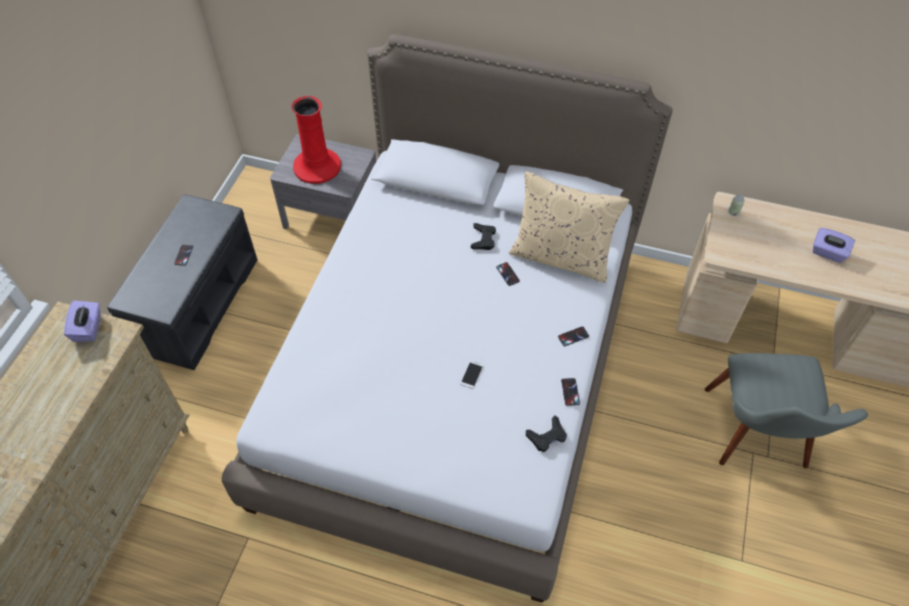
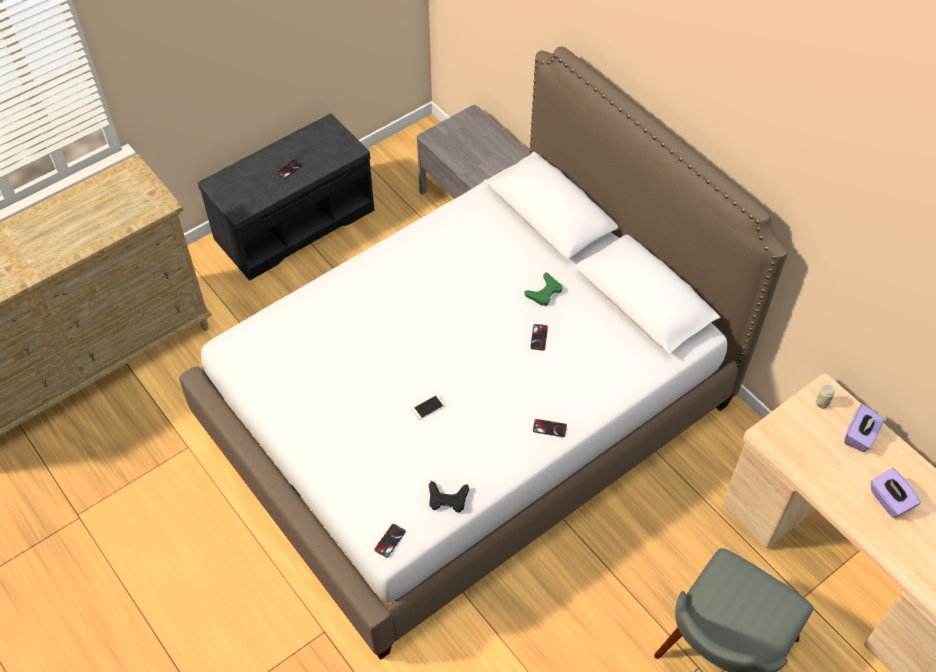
camera: 35 degrees right, 0 degrees up
(88, 328) = (142, 188): purple tissue box -> purple tissue box (860, 436)
(316, 167) = (467, 146): red vase -> none
(483, 239) = (544, 292): black game controller -> green game controller
(561, 257) = (604, 349): beige pillow -> none
(570, 392) = (502, 474): phone -> phone (390, 540)

